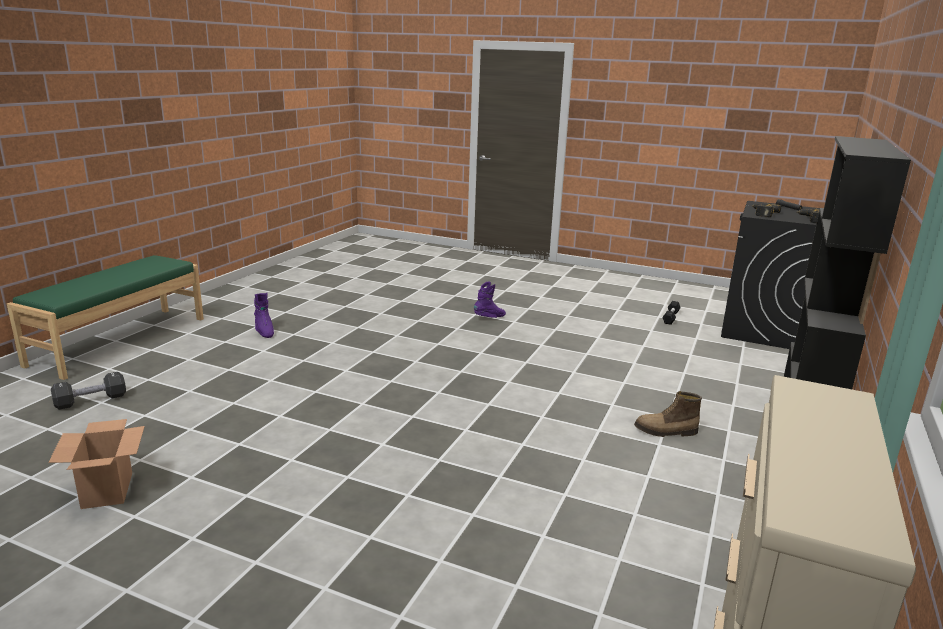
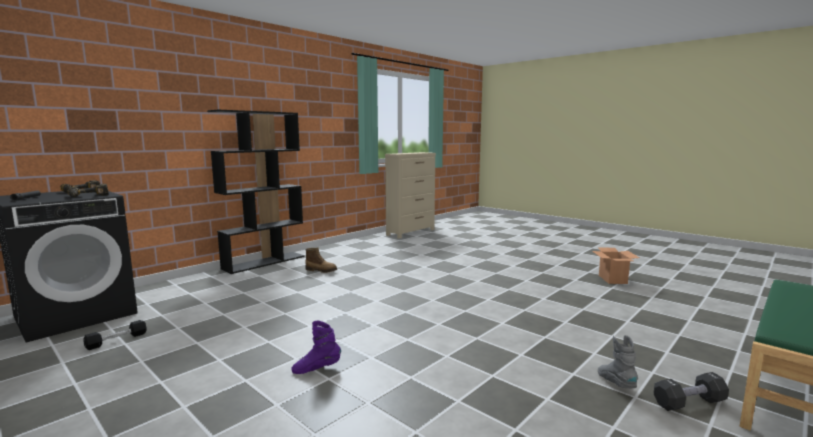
camera: 160 degrees left, 10 degrees down
(91, 400) = (700, 322): black dumbbell -> black dumbbell (689, 403)
(264, 331) = (616, 384): purple boot -> grey boot

